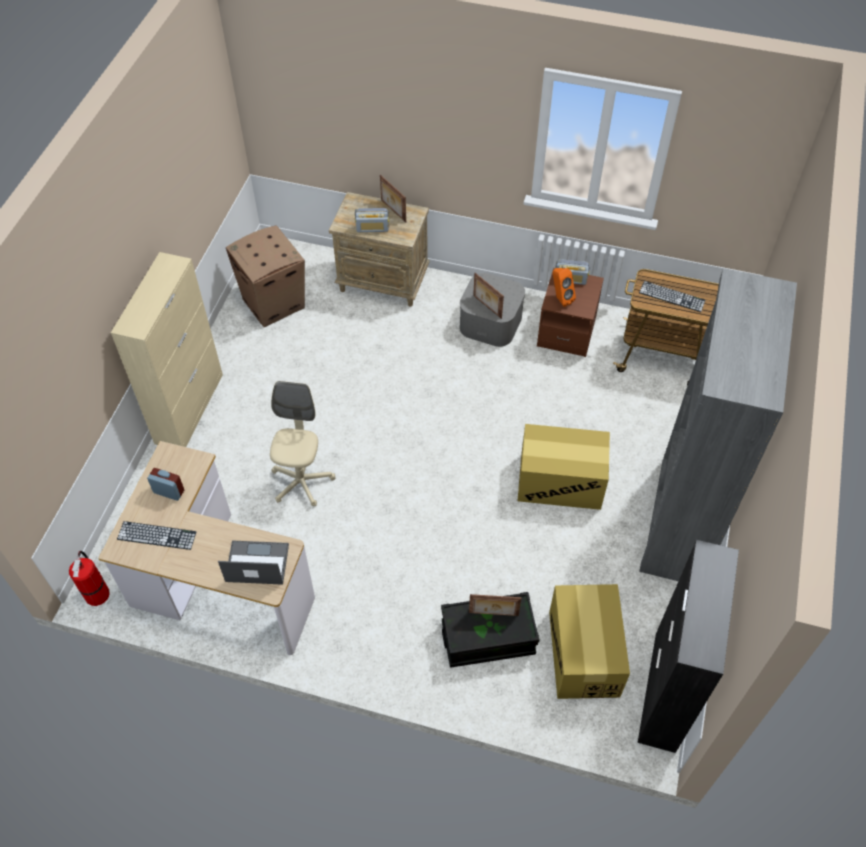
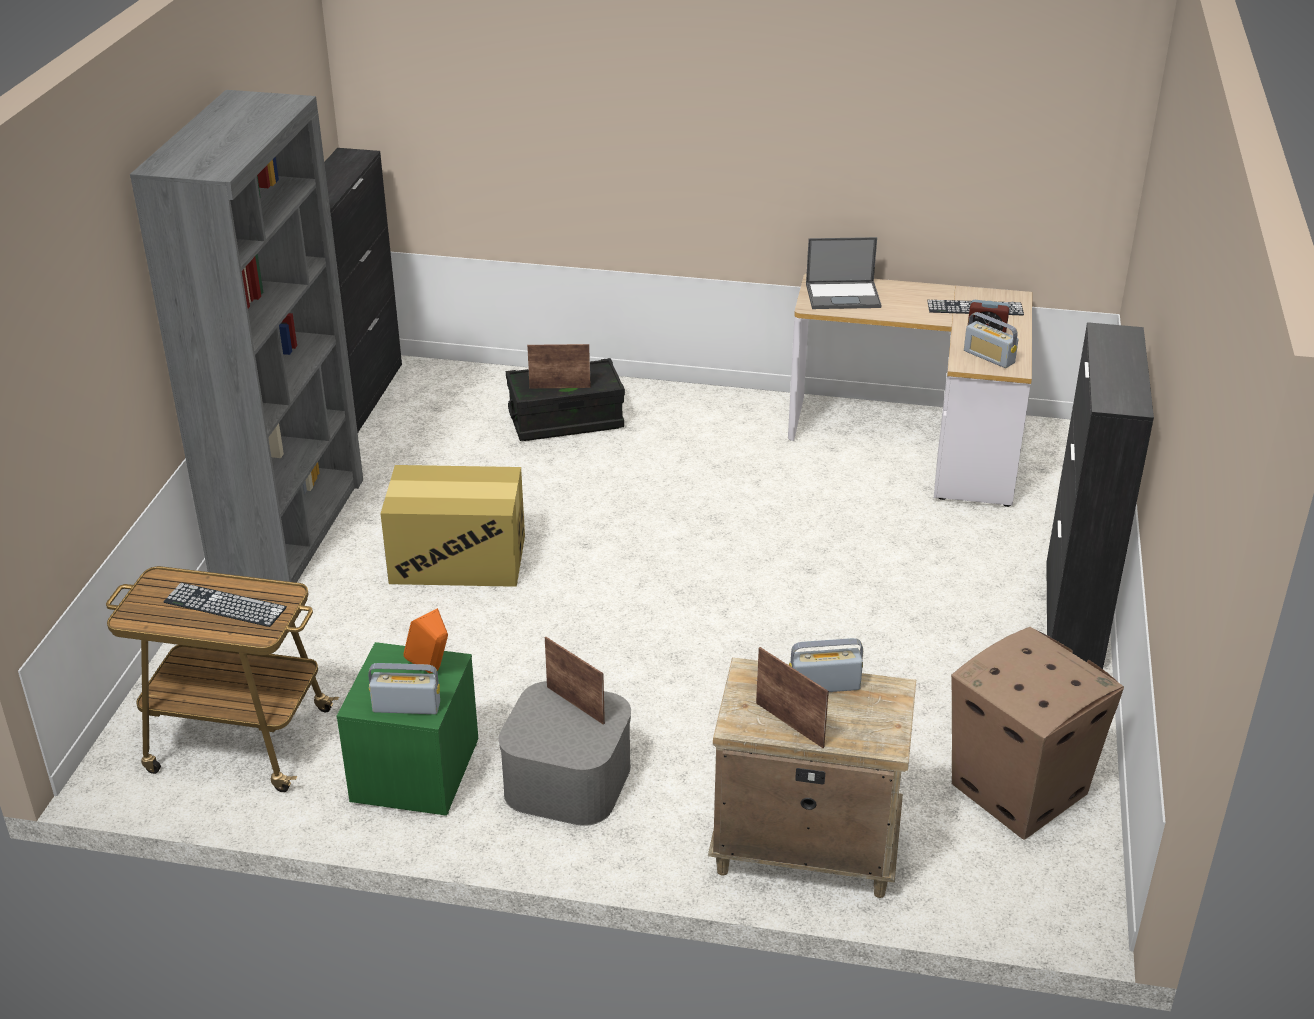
camera: 175 degrees right, 20 degrees down
(97, 593) = (1063, 429): fire extinguisher -> none
(177, 468) = (989, 357): none -> radio
(190, 408) = (1072, 614): beige cabinet -> black cabinet
(302, 482) = (848, 539): beige office chair -> none
(566, 331) = (415, 771): brown nightstand -> green nightstand
(583, 654) = (450, 415): cardboard box -> none

